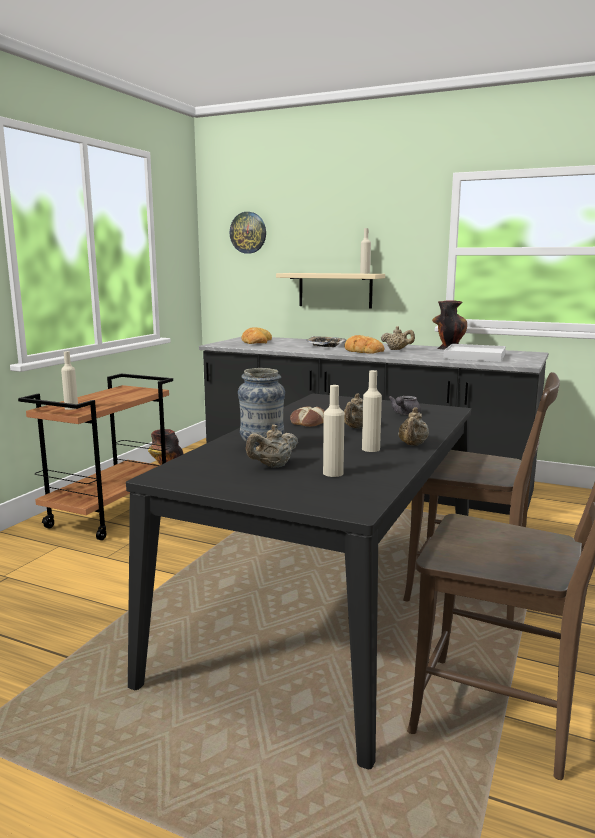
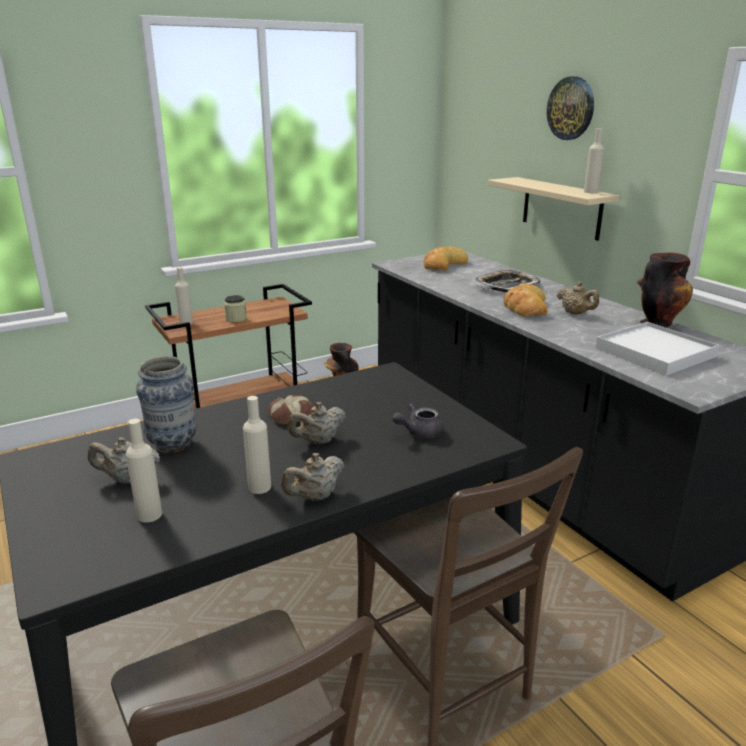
camera: 35 degrees right, 10 degrees up
(114, 400) = (236, 319): none -> jar
(248, 232) = (483, 120): wall clock -> wall clock (571, 108)

